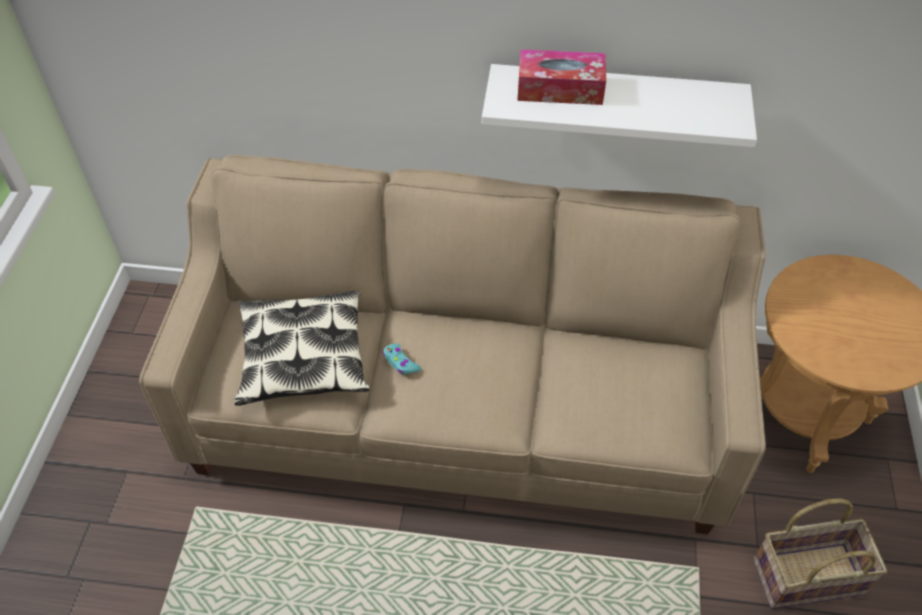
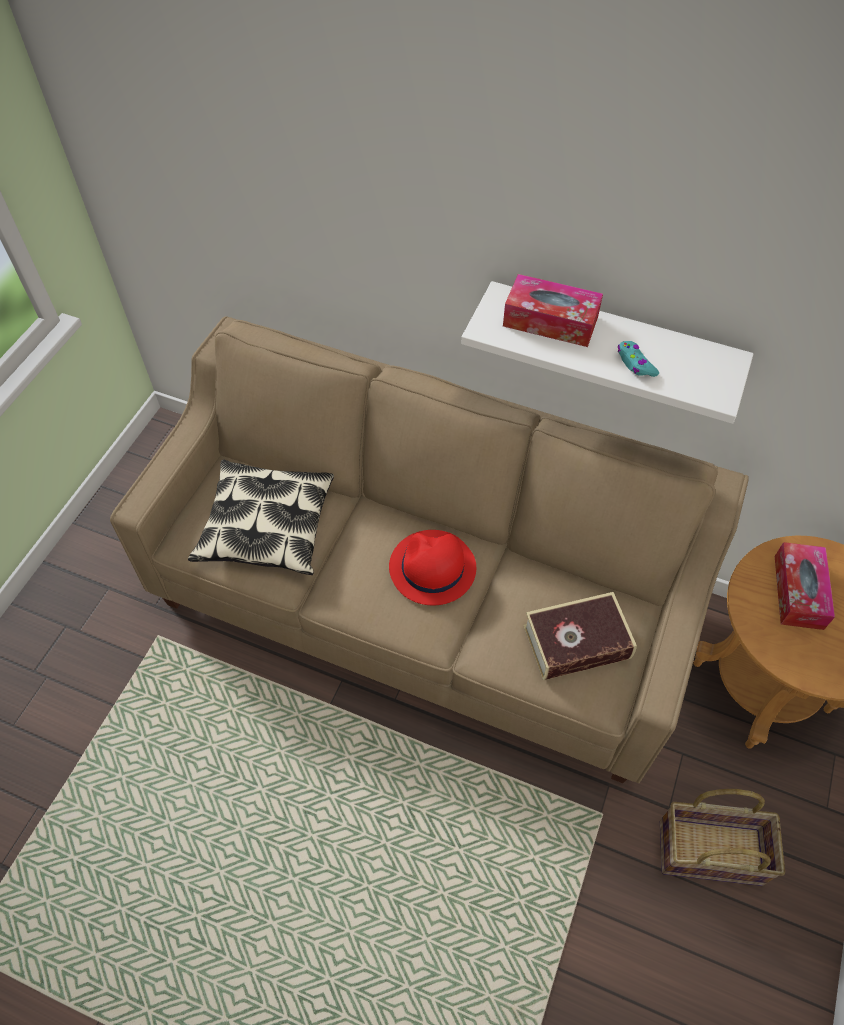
camera: 15 degrees right, 5 degrees up
(400, 363) = (353, 552): turquoise game controller -> turquoise game controller (635, 363)
(483, 360) = (432, 568): none -> red hat
(644, 397) = (576, 642): none -> book
(829, 305) = (798, 592): none -> tissue box

